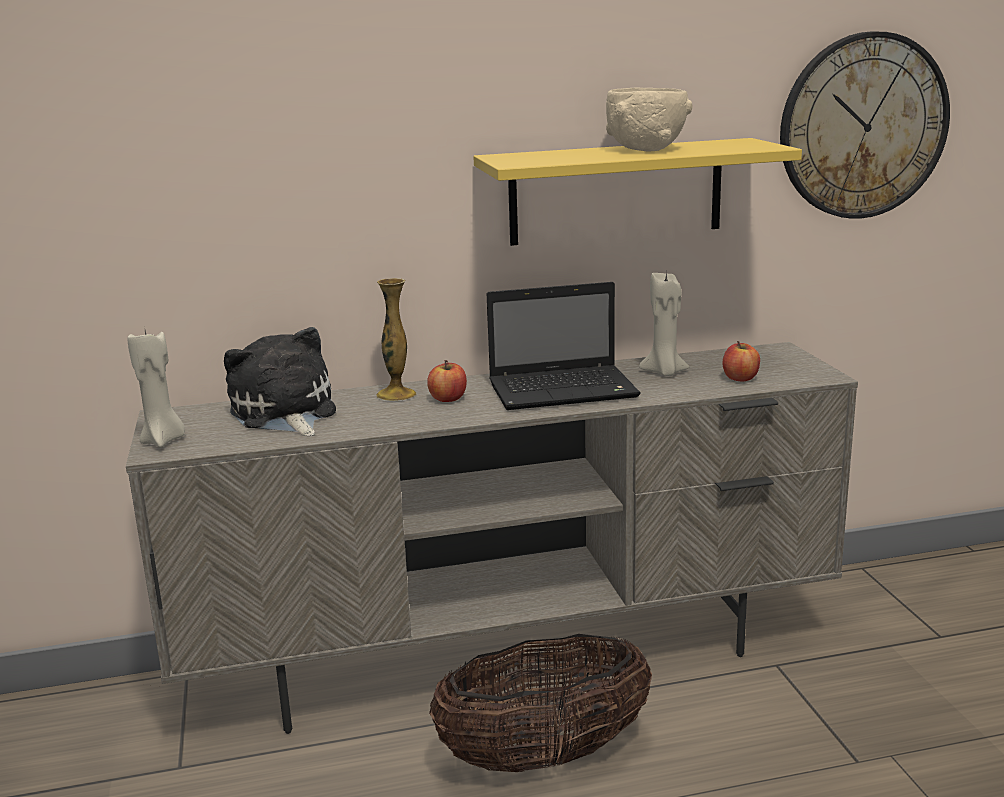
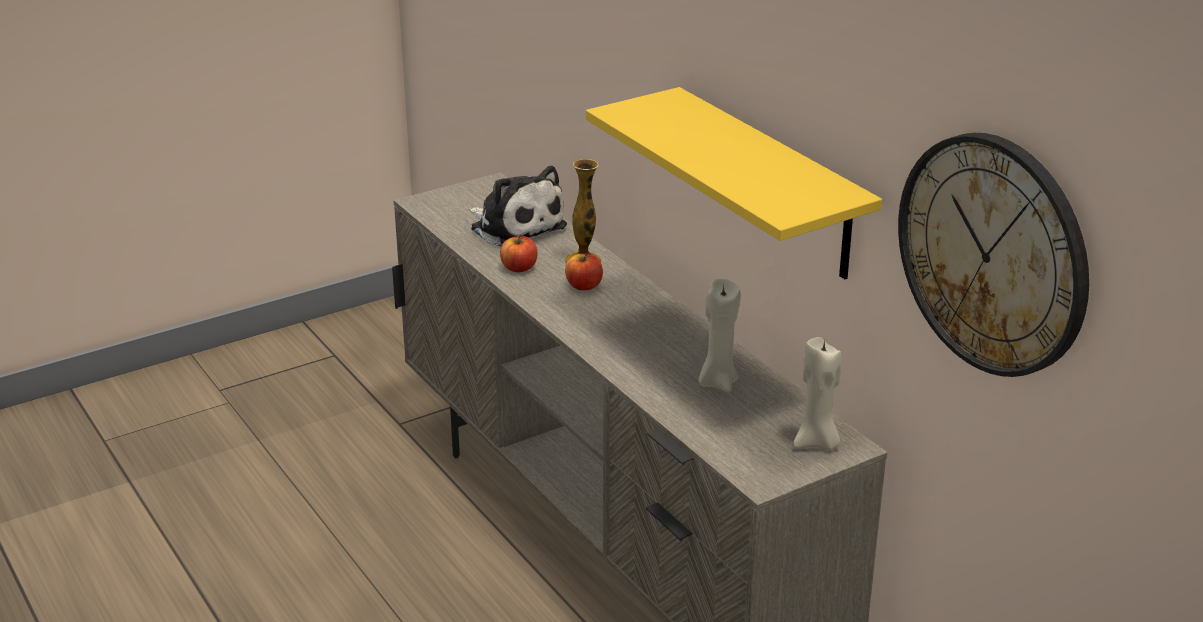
camera: 70 degrees right, 10 degrees up
(163, 441) = (441, 198): beige candle -> beige candle (817, 443)
(284, 414) = (515, 227): plush toy -> plush toy turned 90 degrees clockwise
(544, 756) = (473, 593): basket -> none
(565, 390) = (635, 337): laptop -> none
(646, 149) = (739, 154): beige bowl -> none
(740, 378) = (723, 428): apple -> apple (519, 268)

